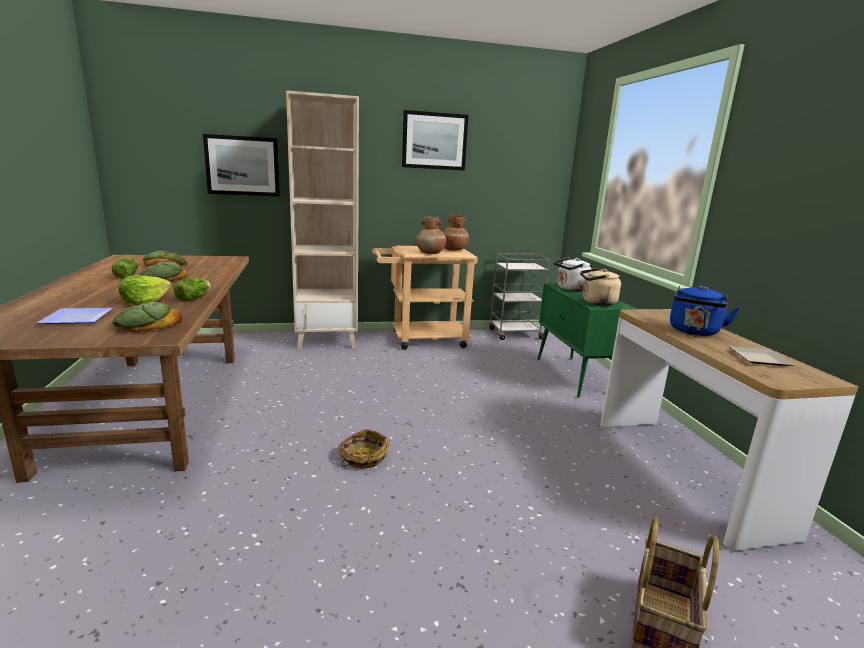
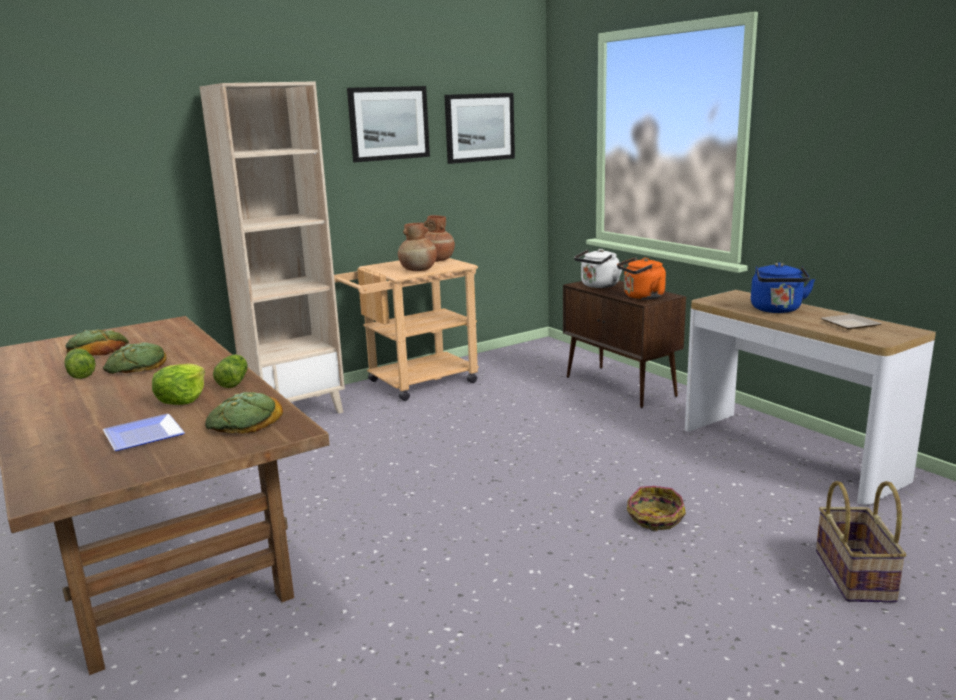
camera: 20 degrees left, 0 degrees up
(242, 166) = (140, 188): picture -> picture (479, 127)
(363, 458) = (481, 526): basket -> basket (655, 519)
(514, 334) = (516, 353): grey cart -> none
(575, 376) = (620, 387): green cabinet -> brown cabinet
(596, 302) = (641, 297): beige kettle -> orange kettle

